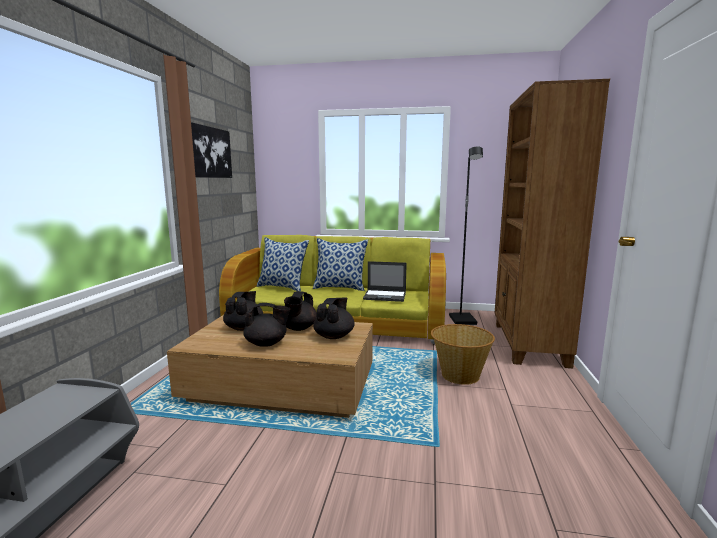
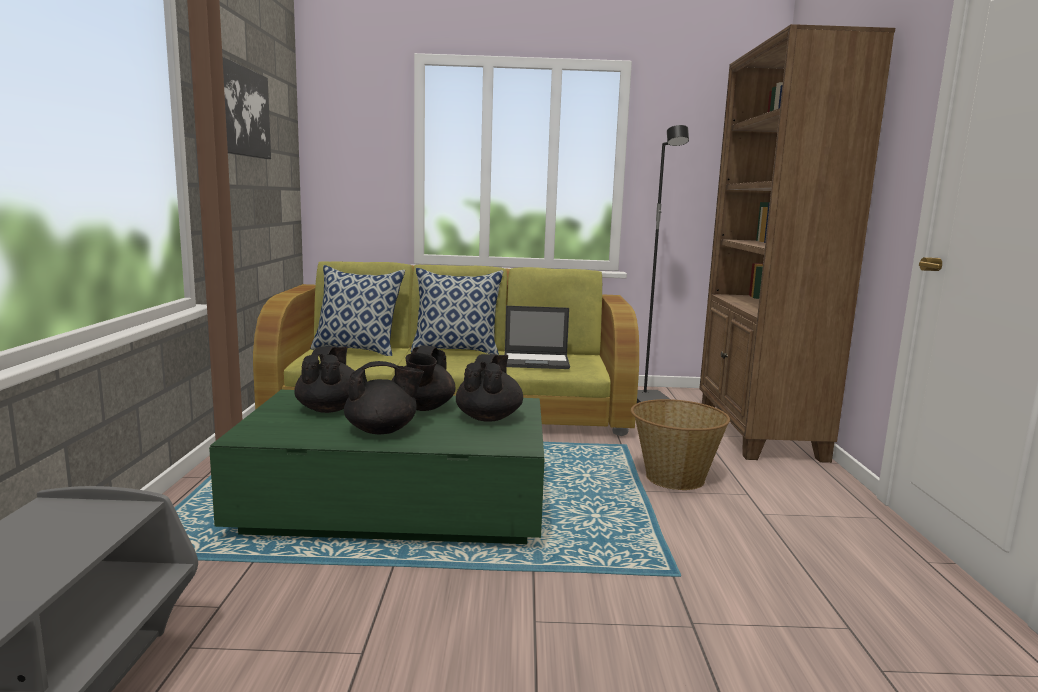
camera: 10 degrees left, 0 degrees up
(281, 386) = (397, 504): brown coffee table -> green coffee table

